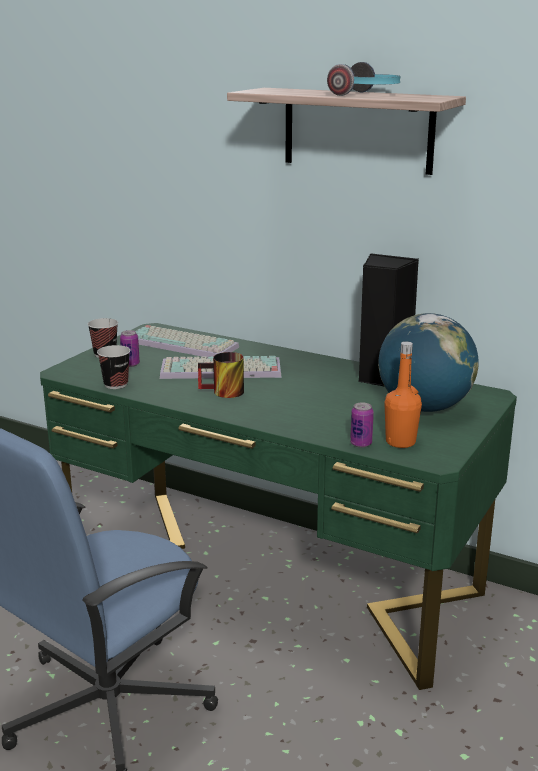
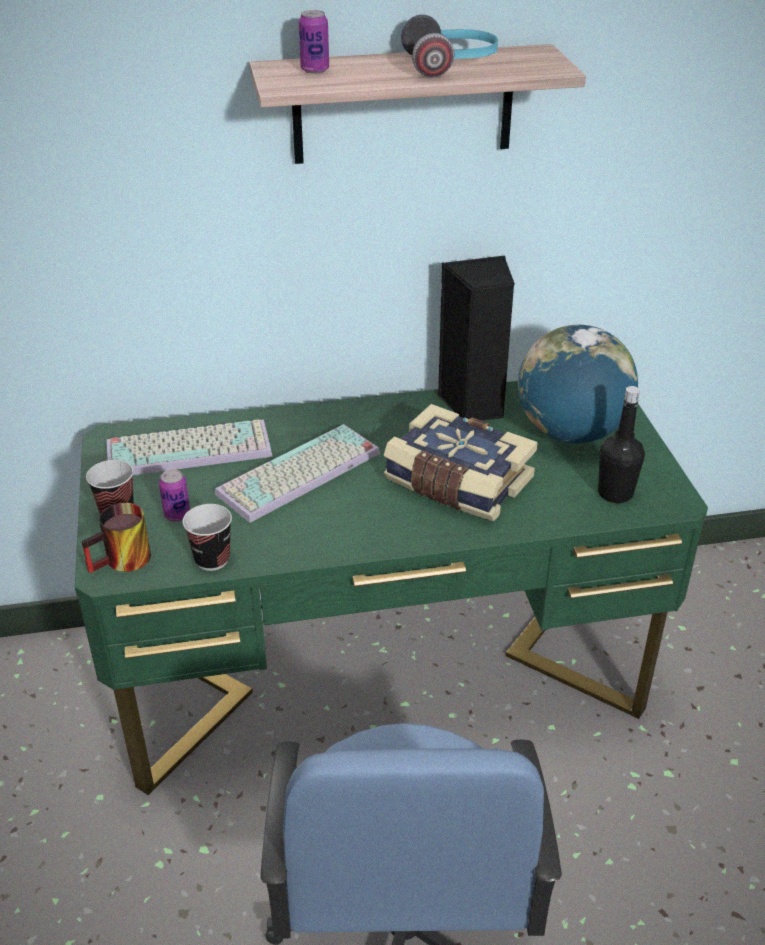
camera: 40 degrees left, 15 degrees up
(223, 393) = (354, 510): mug -> mug (123, 562)
(303, 403) = (457, 483): none -> book
(361, 443) = (587, 515): can -> can (315, 70)
(400, 442) = (615, 493): orange bottle -> black bottle

